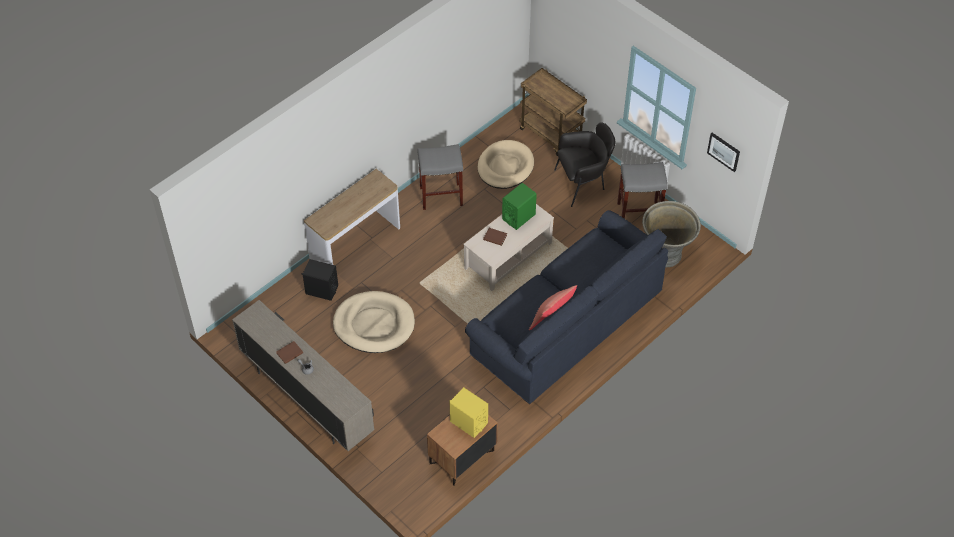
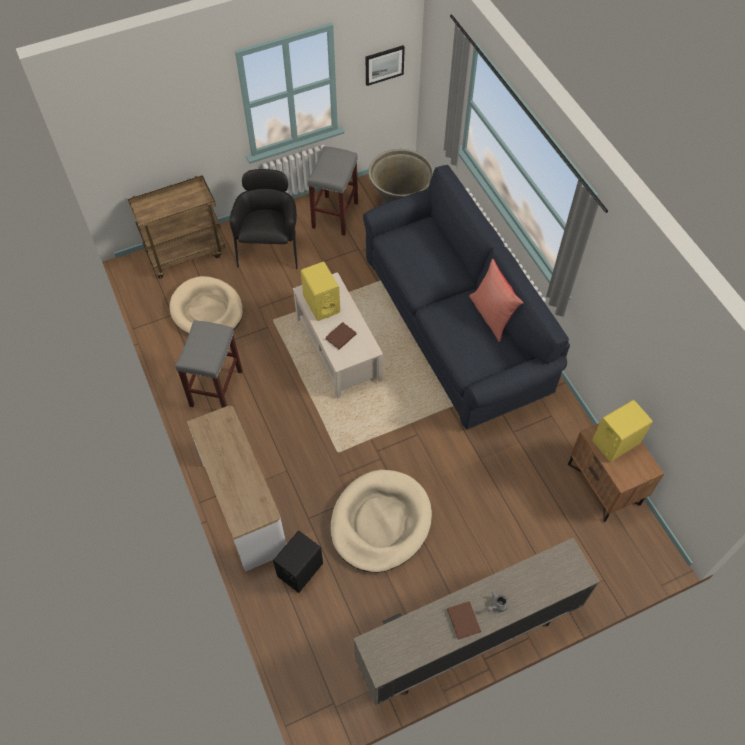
camera: 70 degrees left, 5 degrees up
(518, 217) = (321, 304): green speaker -> yellow speaker

